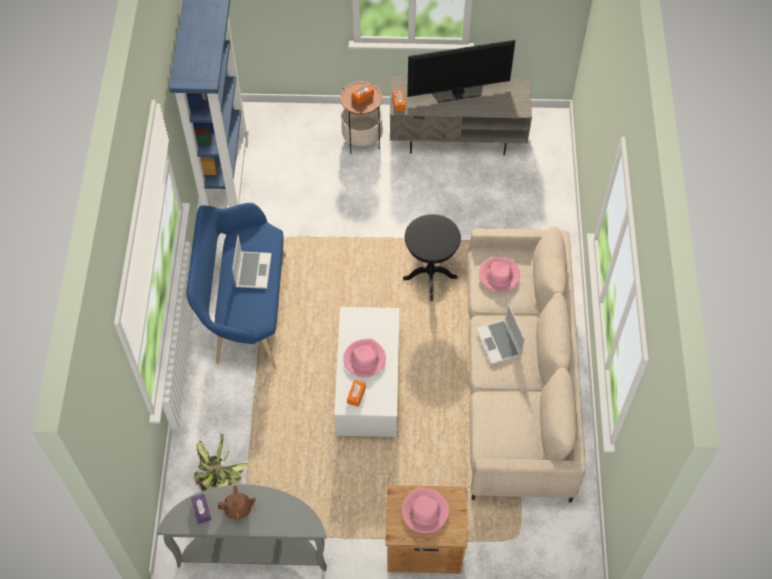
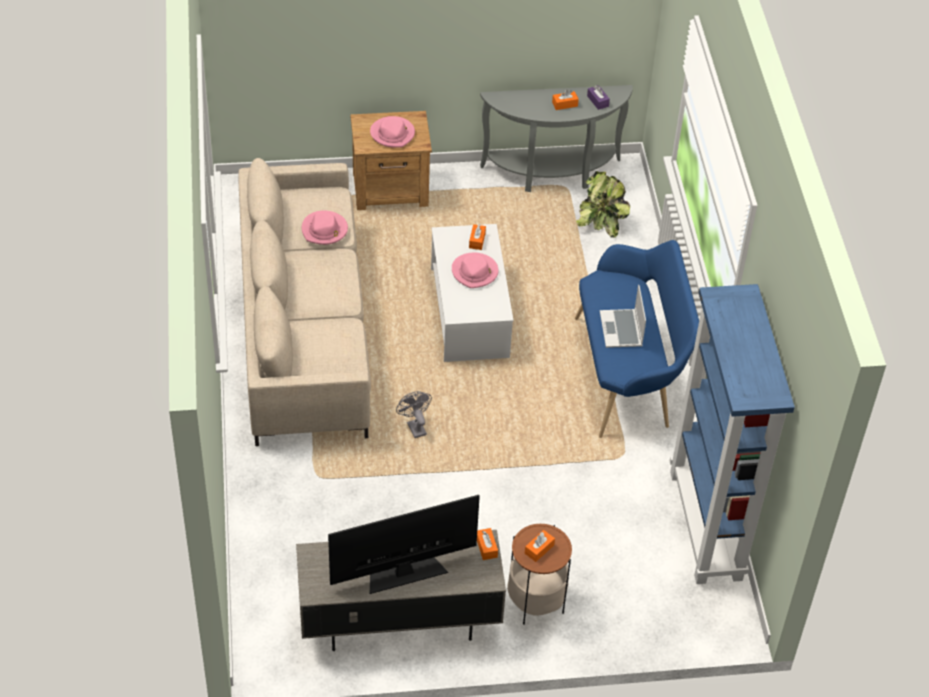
camera: 170 degrees right, 10 degrees down
(238, 509) = (564, 104): brown teapot -> orange tissue box
(430, 278) = (414, 426): black side table -> grey fan
(499, 275) = (332, 350): pink hat -> pink hat (324, 230)
(499, 343) = (327, 284): laptop -> none

